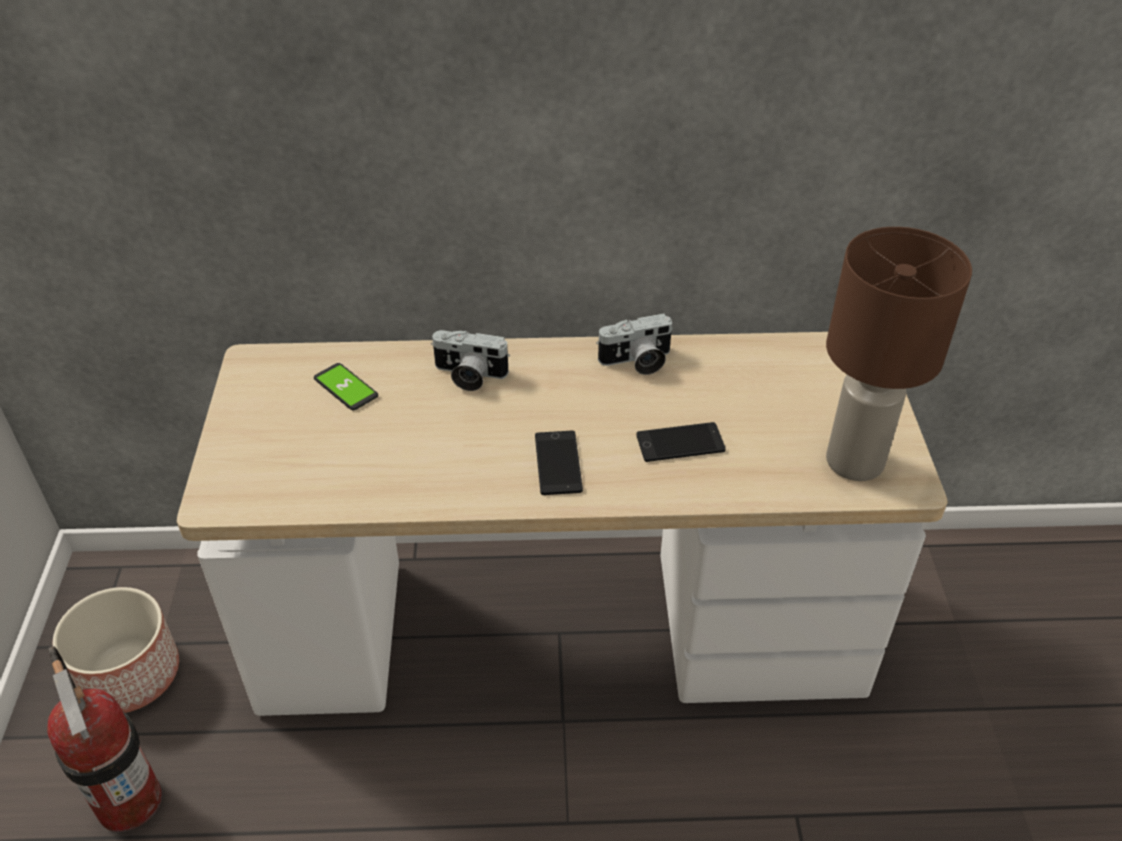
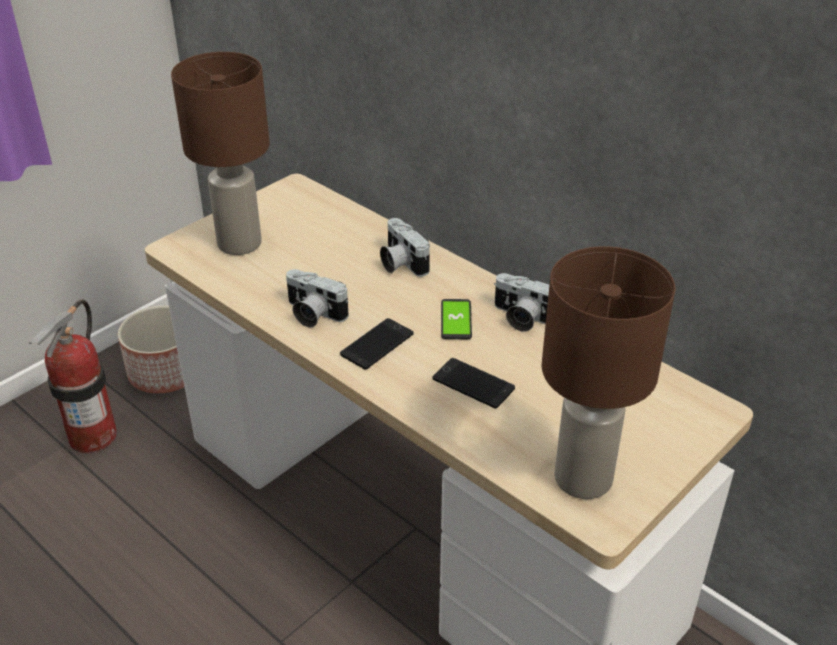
camera: 45 degrees right, 5 degrees down
(283, 452) = (241, 243): none -> brown table lamp
(346, 387) = (322, 229): phone -> phone (456, 320)
(461, 474) = (312, 314): none -> camera

